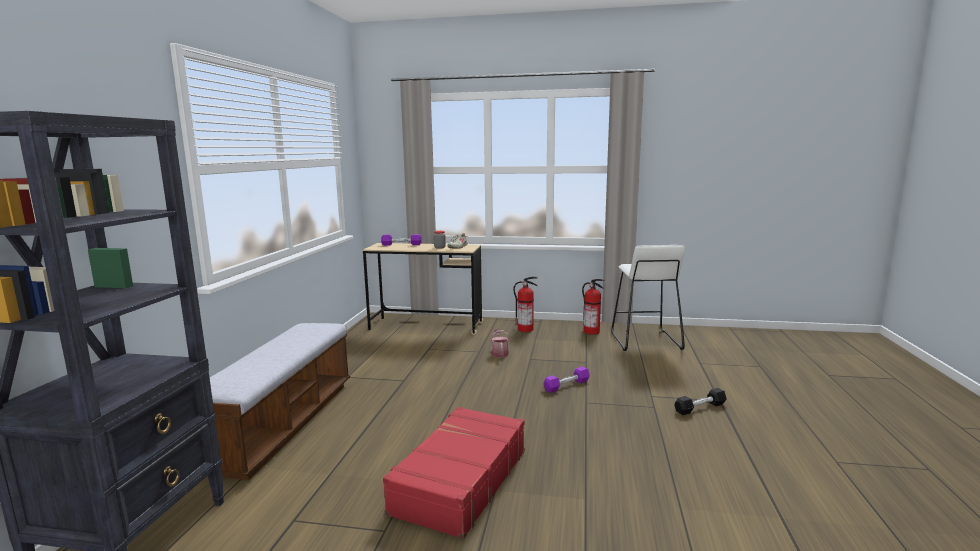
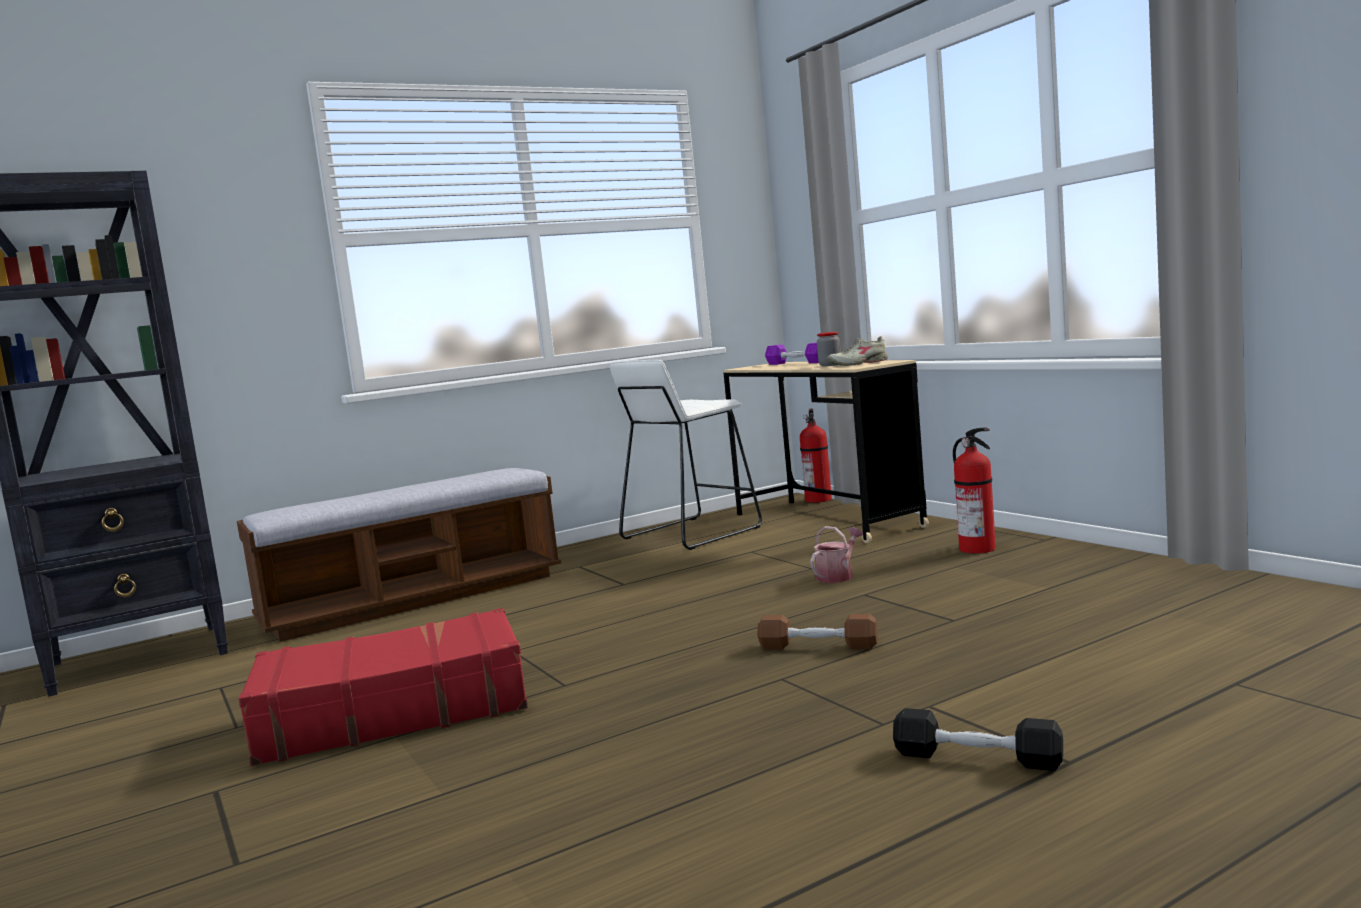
camera: 50 degrees right, 5 degrees down
(566, 385) = (818, 646): purple dumbbell -> brown dumbbell
(592, 332) = (1110, 574): fire extinguisher -> fire extinguisher (818, 500)
(644, 340) = (1202, 610): white stool -> white stool (691, 533)

